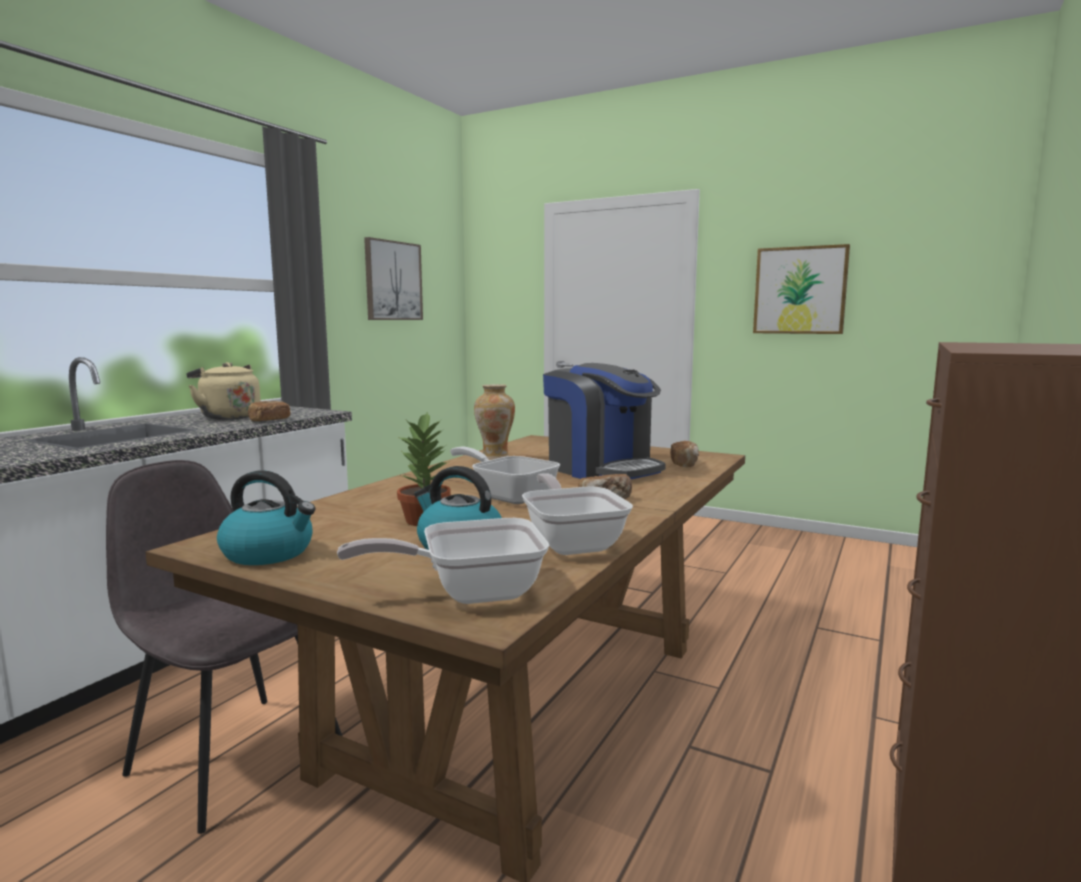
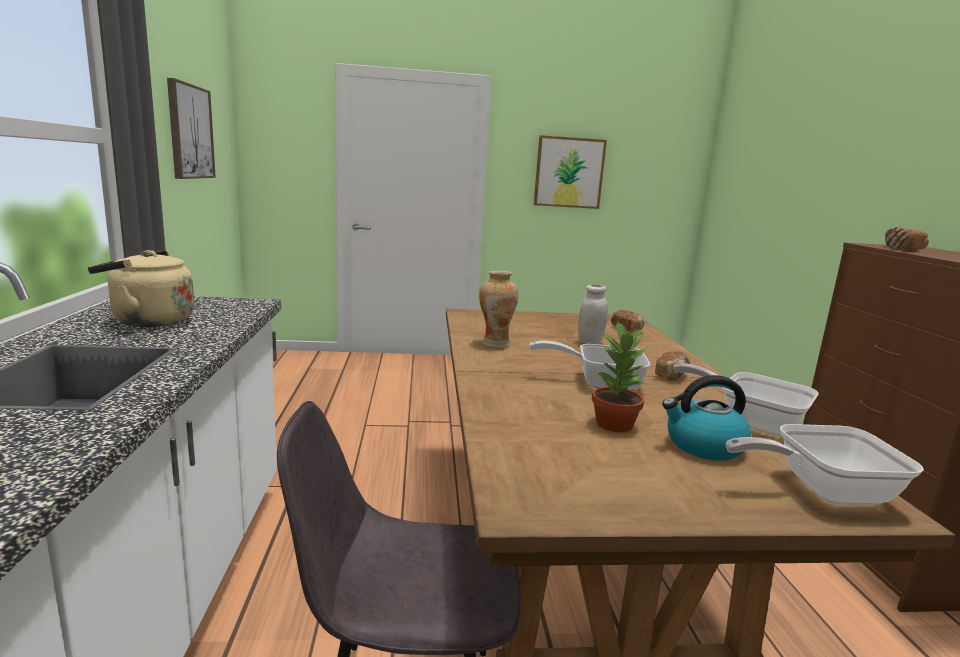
camera: 35 degrees left, 5 degrees up
(269, 420) = (228, 323): bread -> bread (901, 249)
(269, 553) = (599, 498): kettle -> none
(469, 592) = (821, 490): frying pan -> frying pan turned 45 degrees clockwise
(601, 469) = (590, 342): coffee machine -> white jar

